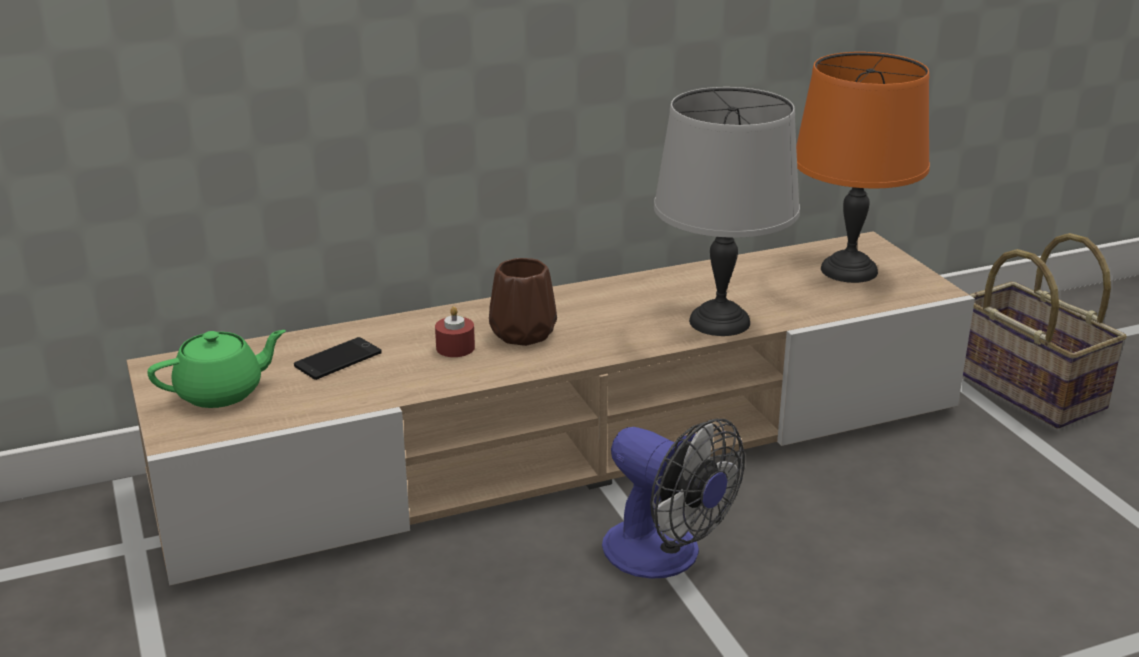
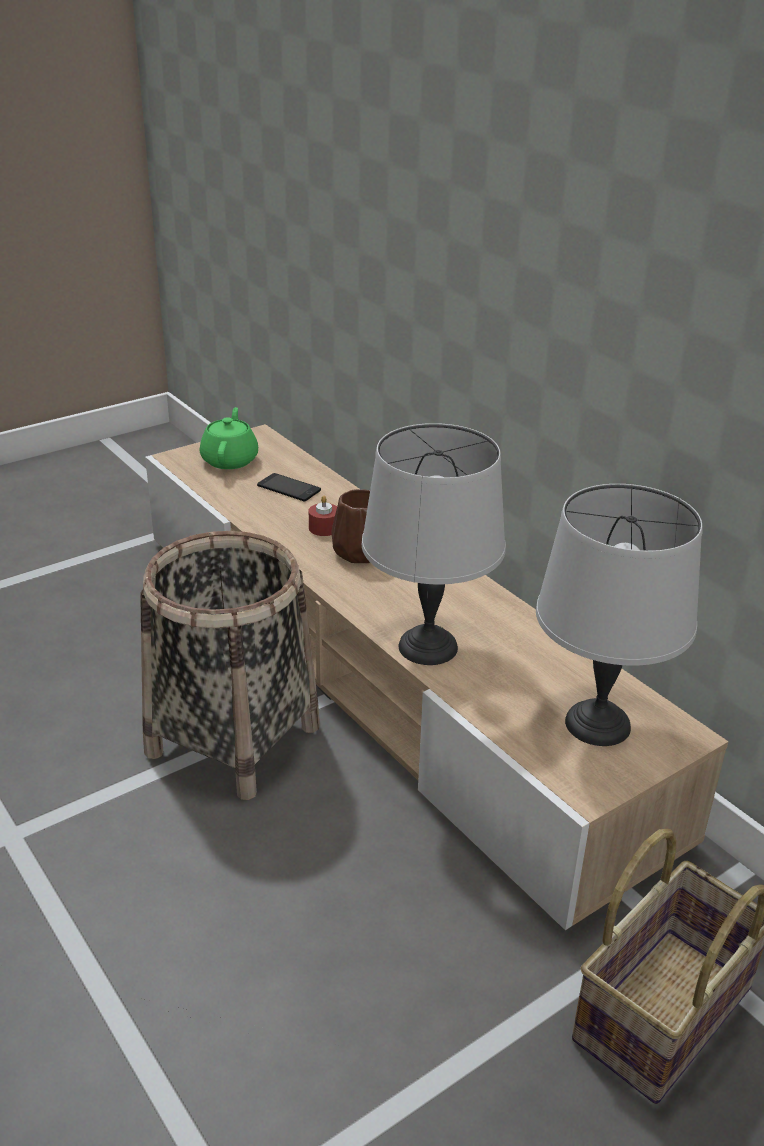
camera: 75 degrees right, 5 degrees up
(221, 393) = (230, 460): green teapot -> green teapot turned 135 degrees counterclockwise
(665, 556) = (234, 740): fan -> basket
(849, 270) = (599, 724): orange table lamp -> grey table lamp

